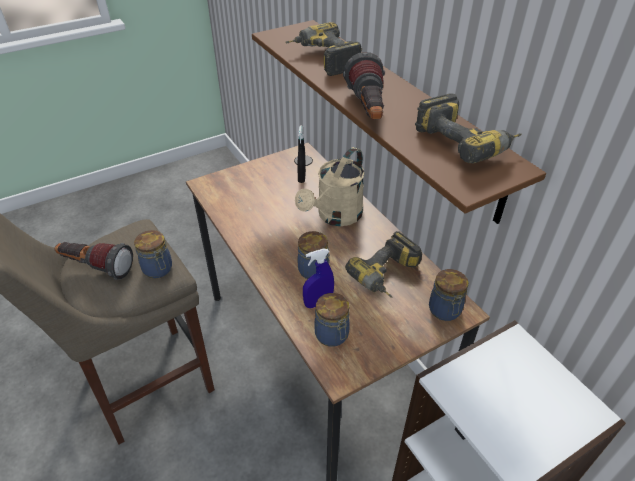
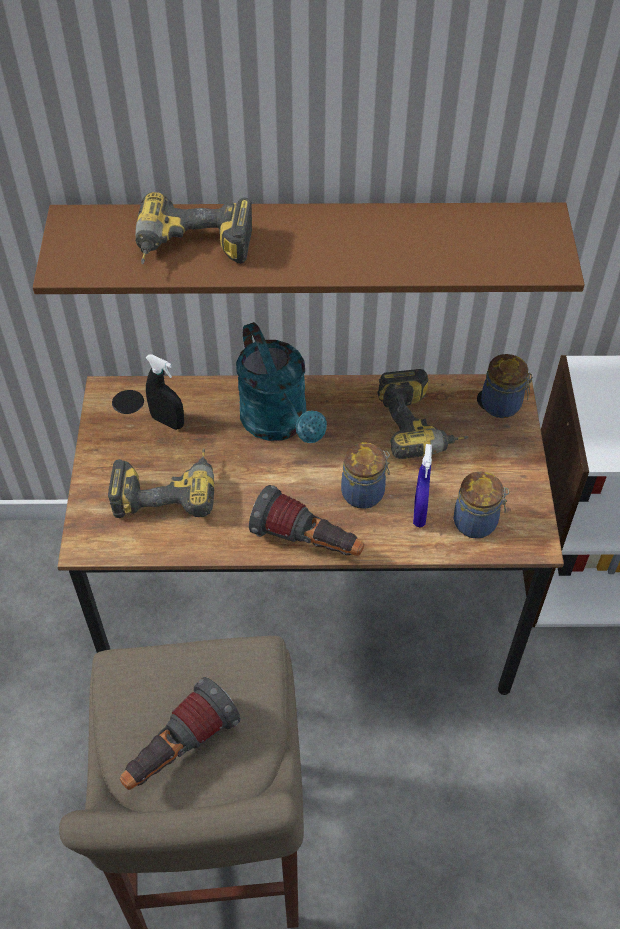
camera: 60 degrees left, 10 degrees up
(158, 270) = (239, 669): jar -> none
(335, 216) = (280, 424): beige watering can -> turquoise watering can
(367, 110) = (358, 268): flashlight -> flashlight (308, 542)
(466, 142) = (480, 226): power drill -> power drill (166, 490)

